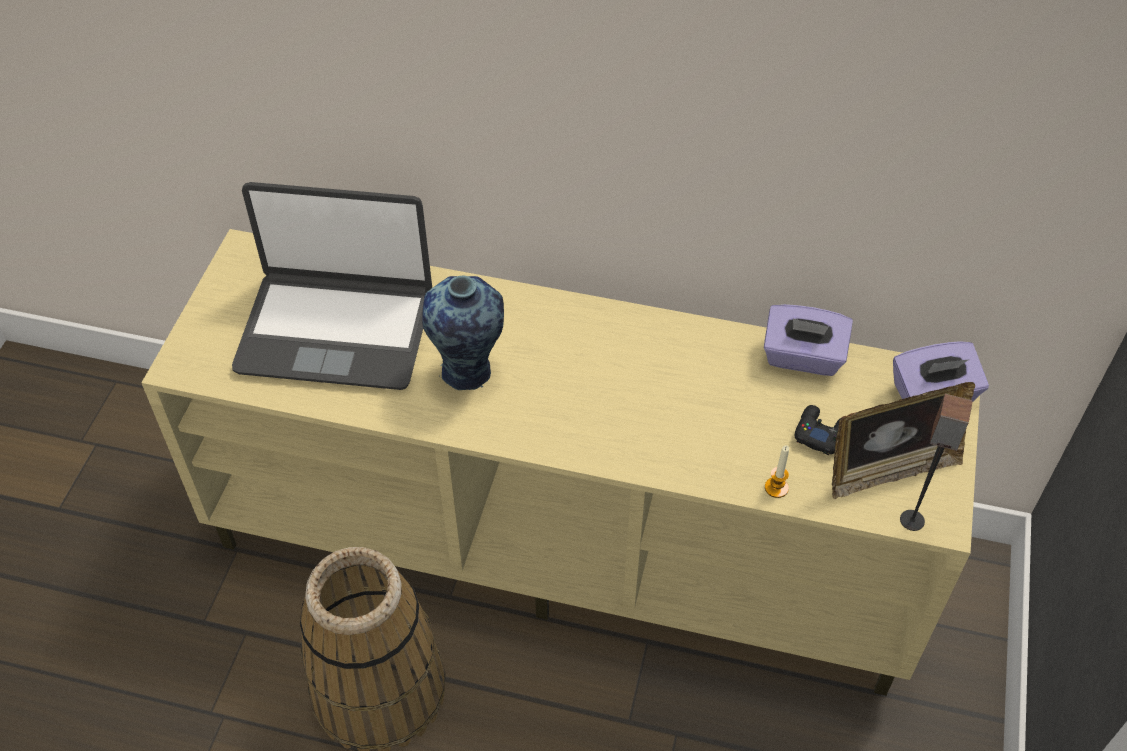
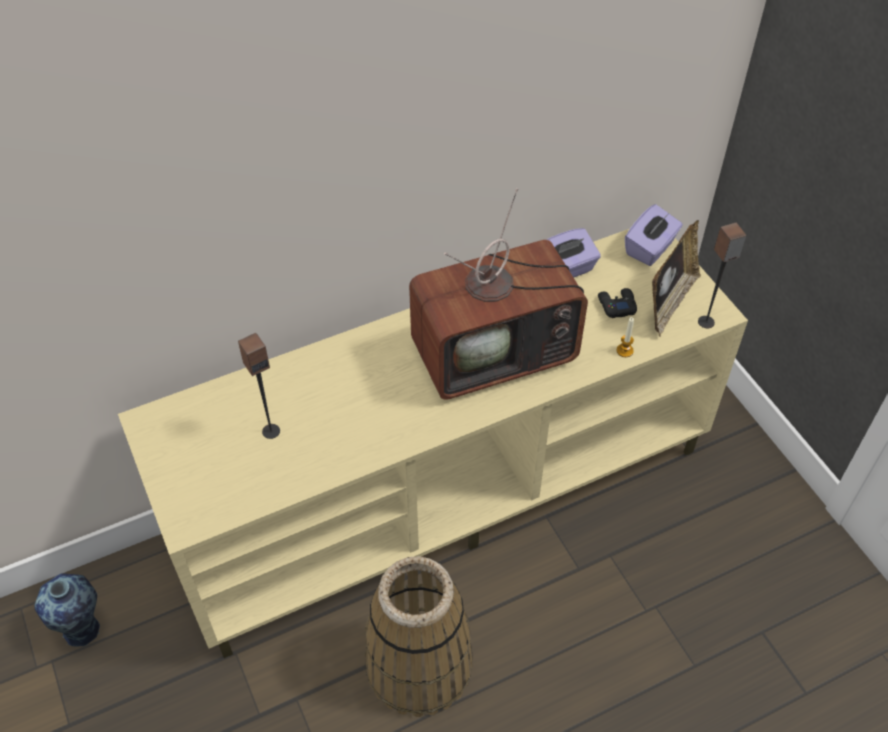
camera: 40 degrees left, 0 degrees up
(336, 330) = (271, 431): laptop -> speaker
(468, 372) = (385, 401): vase -> vase (83, 630)
(633, 395) = (496, 350): none -> television

